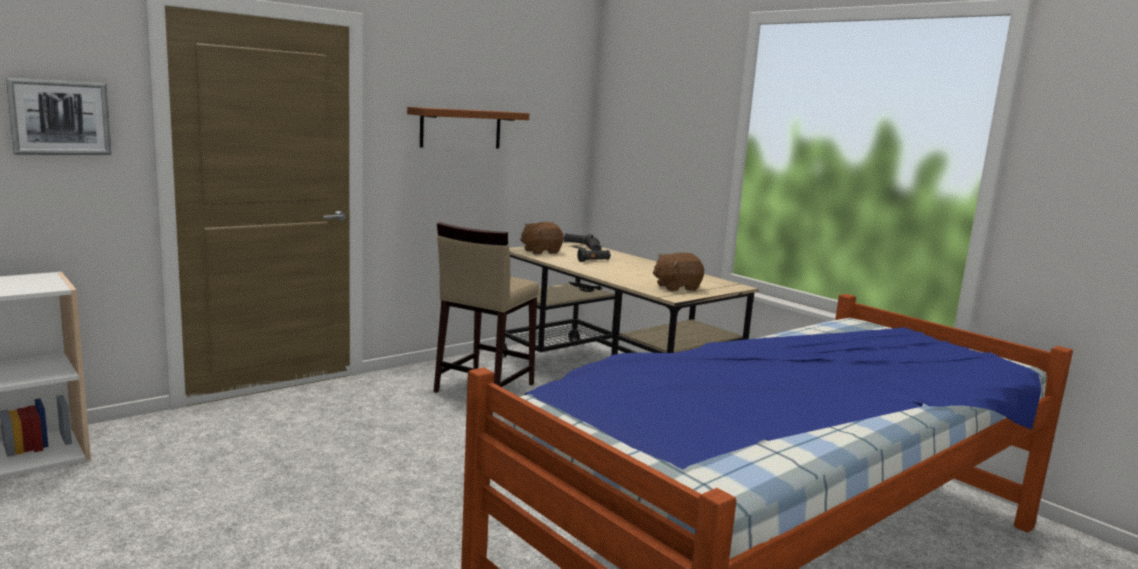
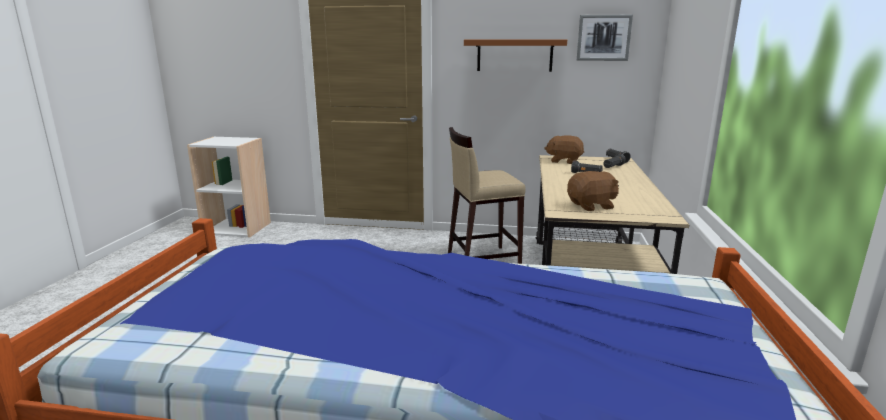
camera: 50 degrees right, 5 degrees up
(60, 117) = (260, 55): picture -> picture (603, 37)
(676, 287) = (592, 206): brown plush toy -> brown plush toy turned 135 degrees clockwise

